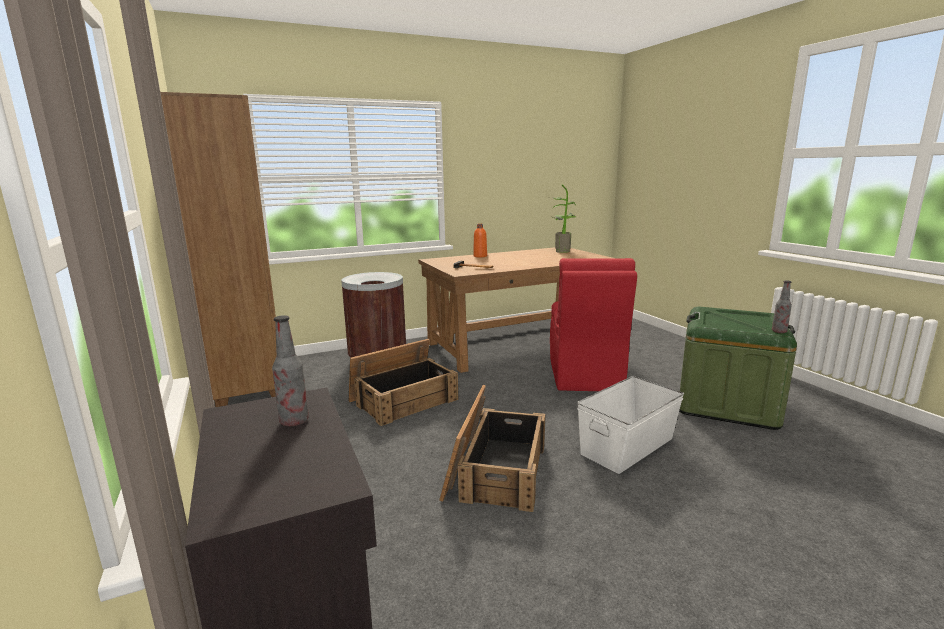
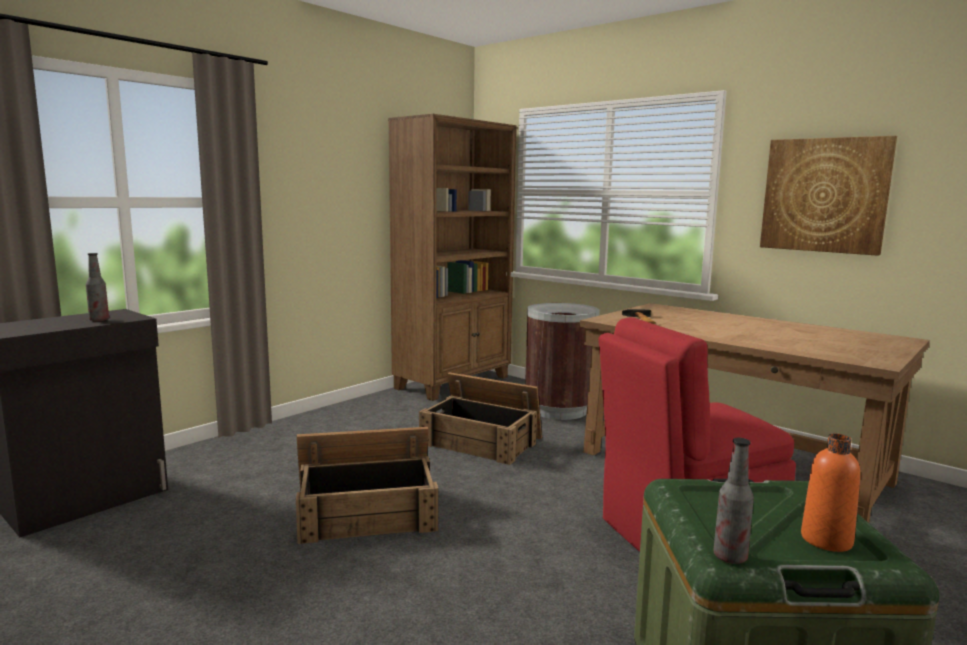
camera: 65 degrees right, 5 degrees down
(480, 256) = (724, 316): orange bottle -> orange bottle (826, 540)
(503, 174) = (824, 195): none -> picture
(562, 251) = (875, 341): potted plant -> none
(628, 446) = (479, 592): white storage box -> none

